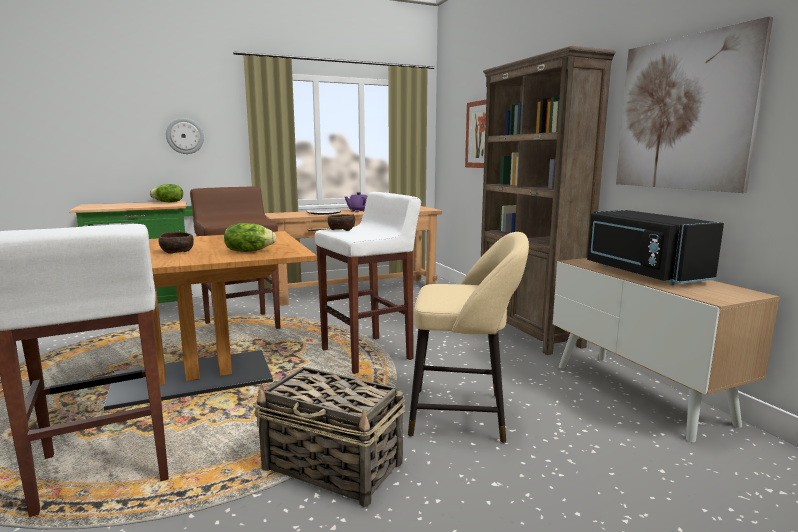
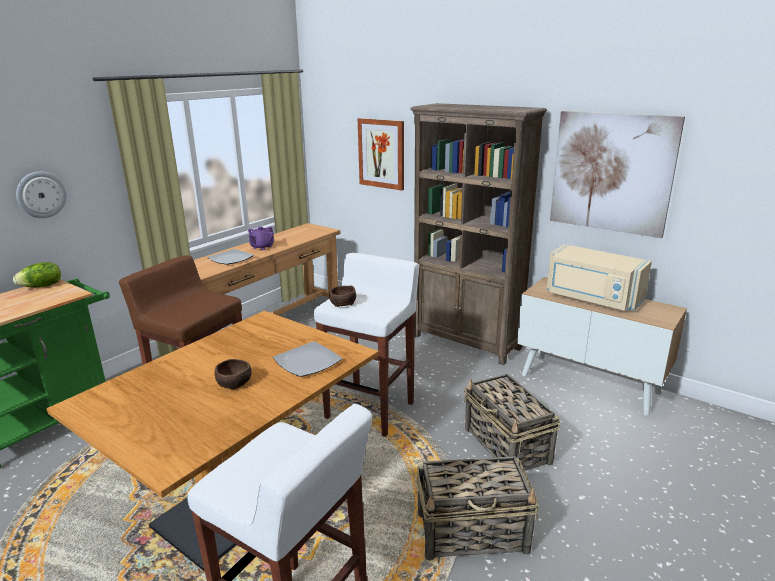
camera: 30 degrees left, 10 degrees up
(249, 251) = (307, 362): lettuce -> plate
(464, 415) = (507, 446): beige stool -> basket
(642, 273) = (592, 298): black microwave -> beige microwave

